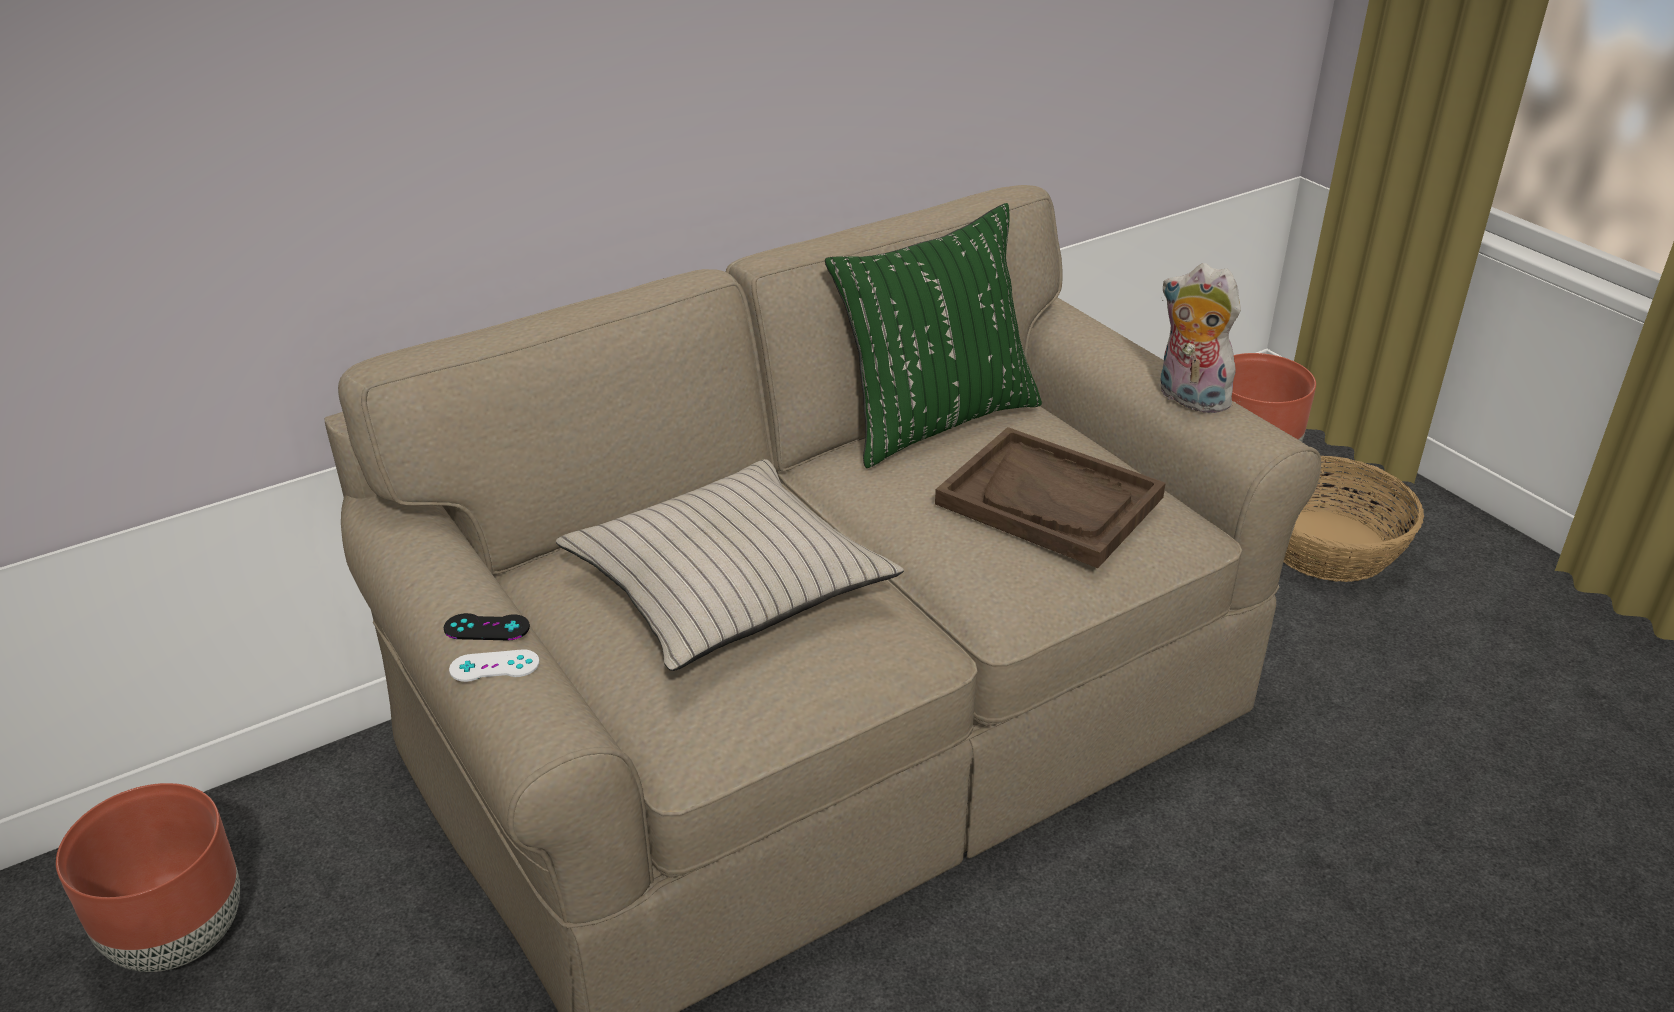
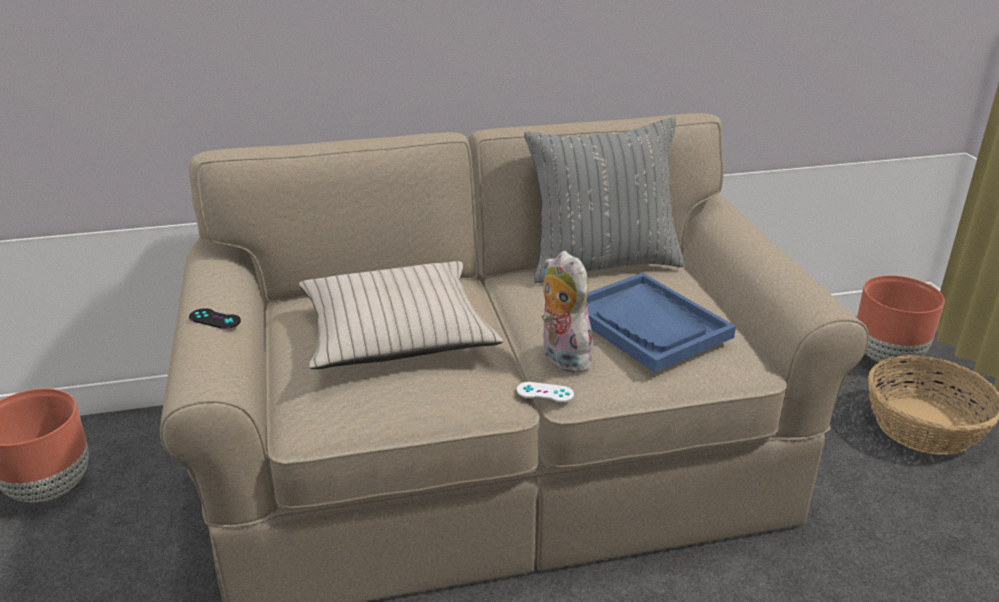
camera: 20 degrees right, 5 degrees down
(494, 666) = (202, 341): white game controller -> white game controller (545, 392)
(934, 421) = (602, 264): green pillow -> grey pillow
(1050, 501) = (648, 324): brown tray -> blue tray
(1188, 399) = (779, 273): plush toy -> plush toy (561, 358)

